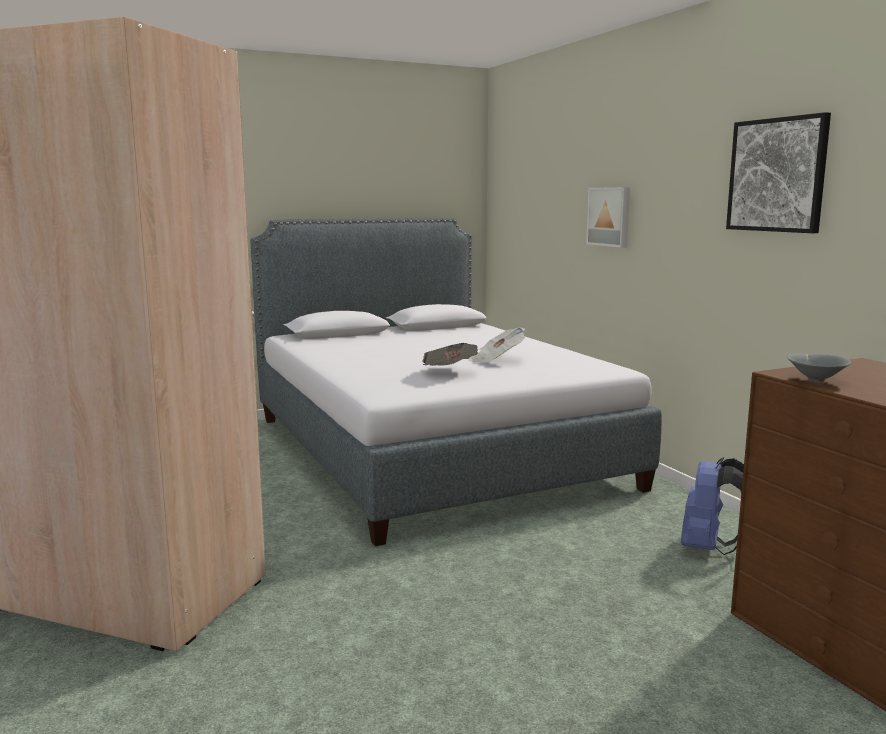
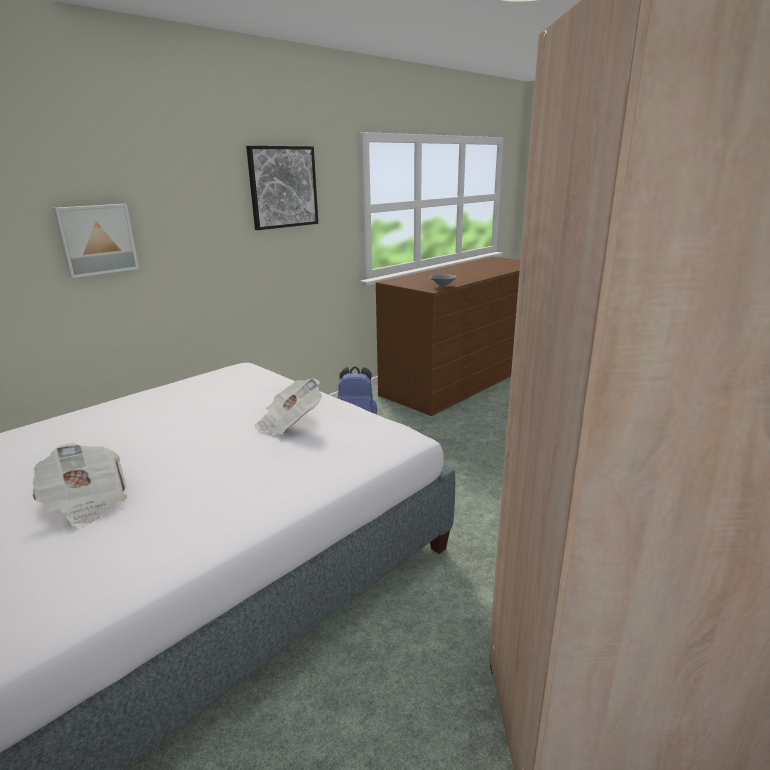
camera: 110 degrees left, 10 degrees up
(496, 360) = (210, 414): newspaper -> newspaper (86, 502)

